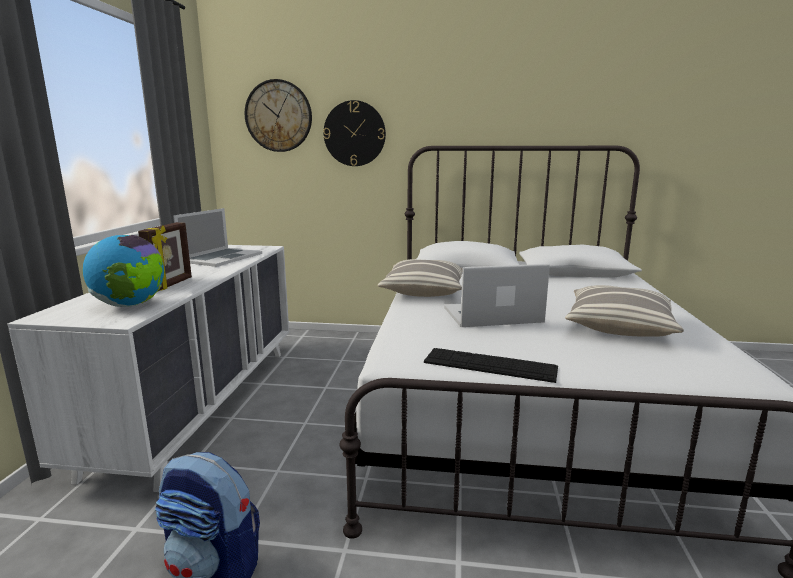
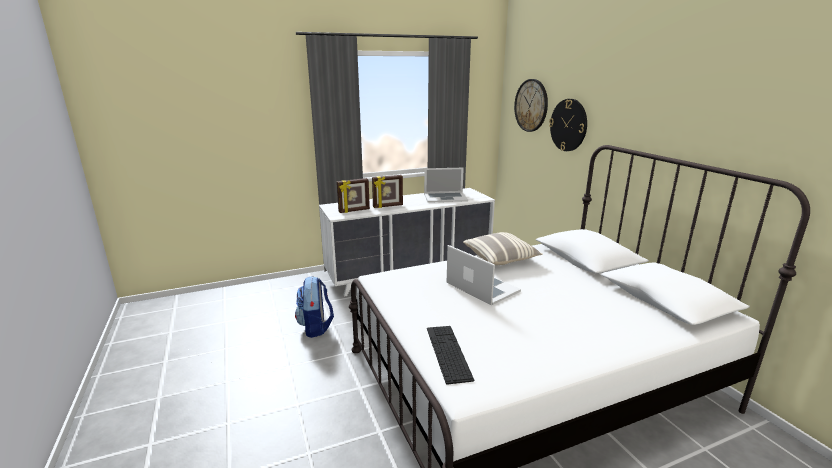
camera: 60 degrees right, 5 degrees up
(130, 305) = (354, 211): globe -> picture frame
(490, 365) = (399, 300): keyboard -> keyboard (448, 352)
(618, 326) = (520, 333): pillow -> none

